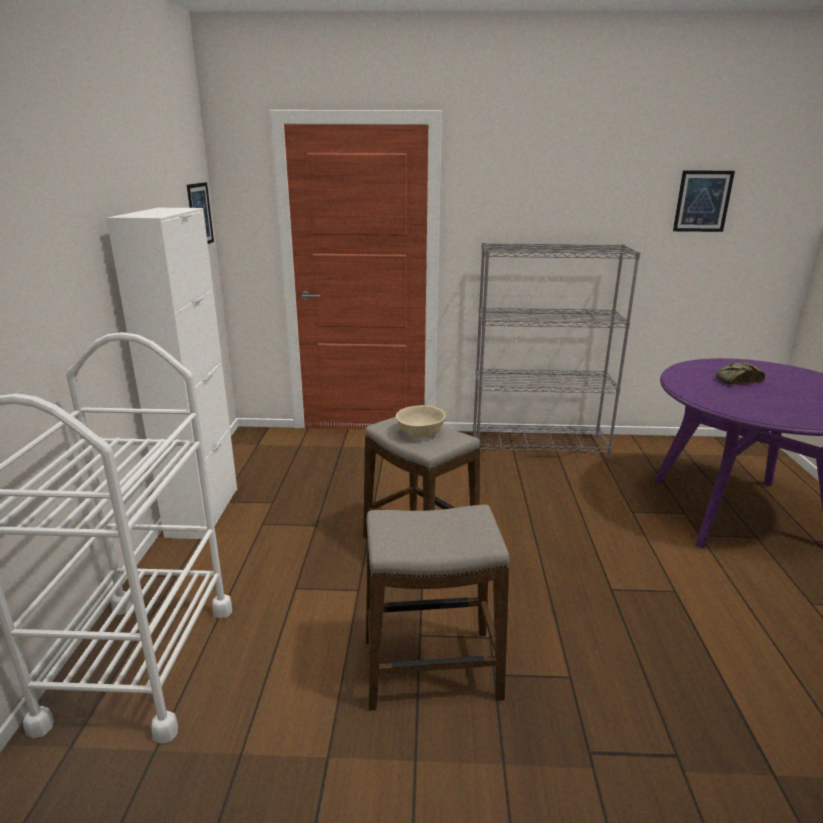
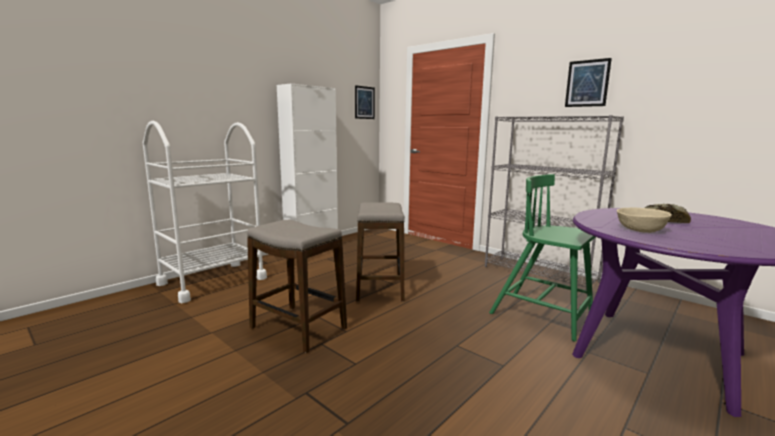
camera: 40 degrees right, 10 degrees down
(420, 433) = (379, 208): beige bowl -> beige bowl (640, 230)
(617, 506) = (543, 315): none -> green chair
(702, 201) = (707, 77): picture -> picture (587, 83)

